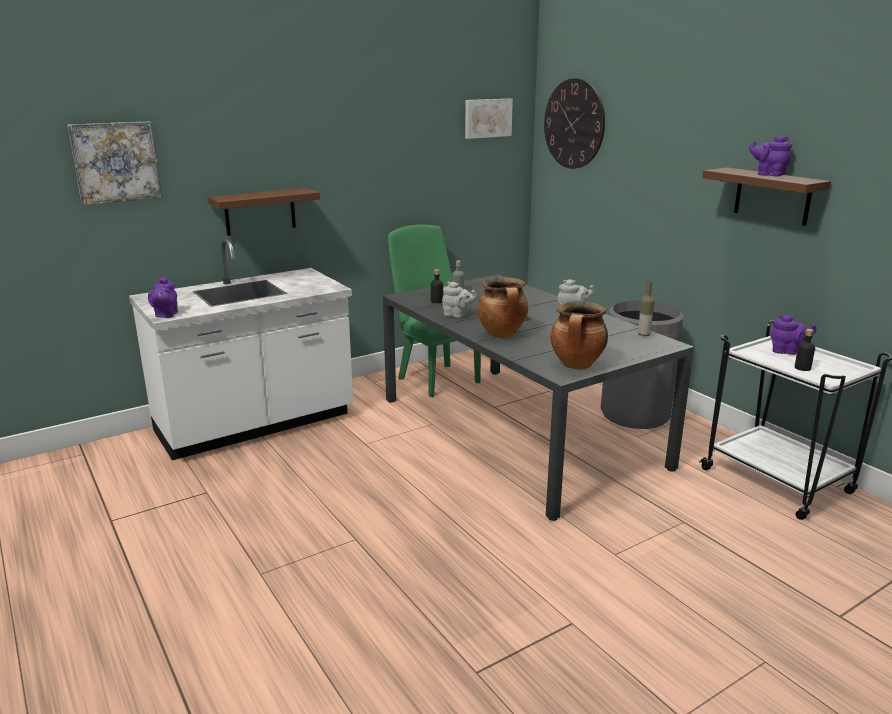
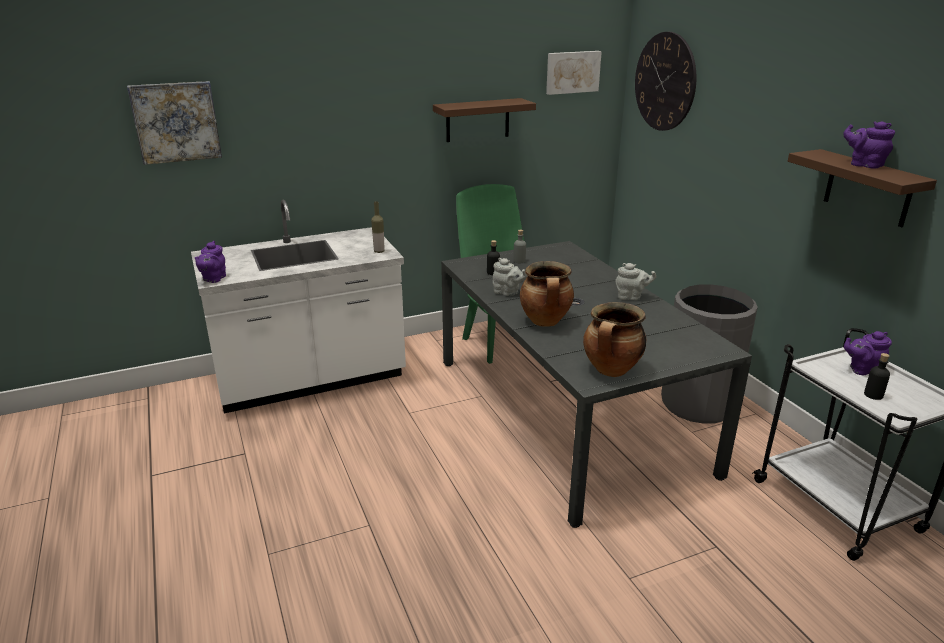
camera: 10 degrees right, 5 degrees up
(260, 211) = (323, 170): brown shelf -> brown shelf (477, 120)
(644, 335) = (700, 334): bottle -> bottle (379, 251)
(787, 352) = (861, 370): purple teapot -> purple teapot turned 150 degrees clockwise

